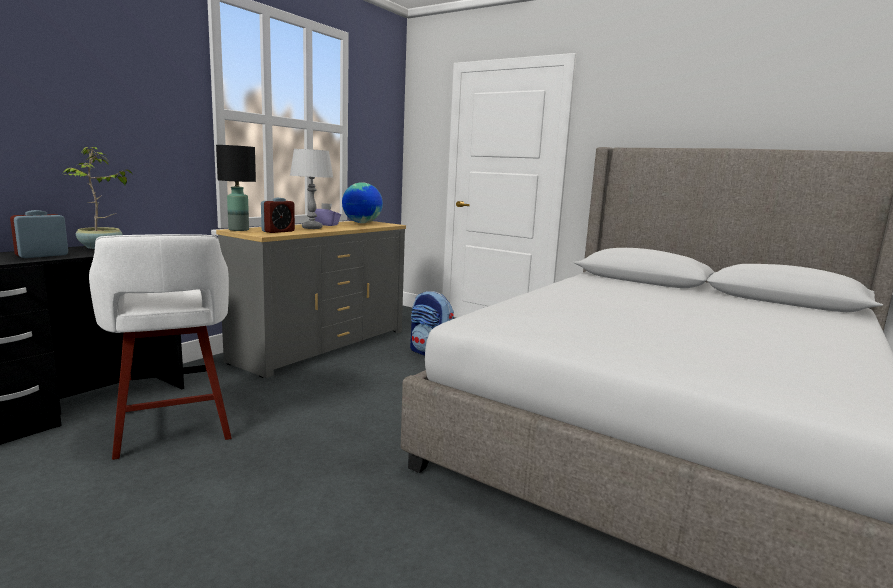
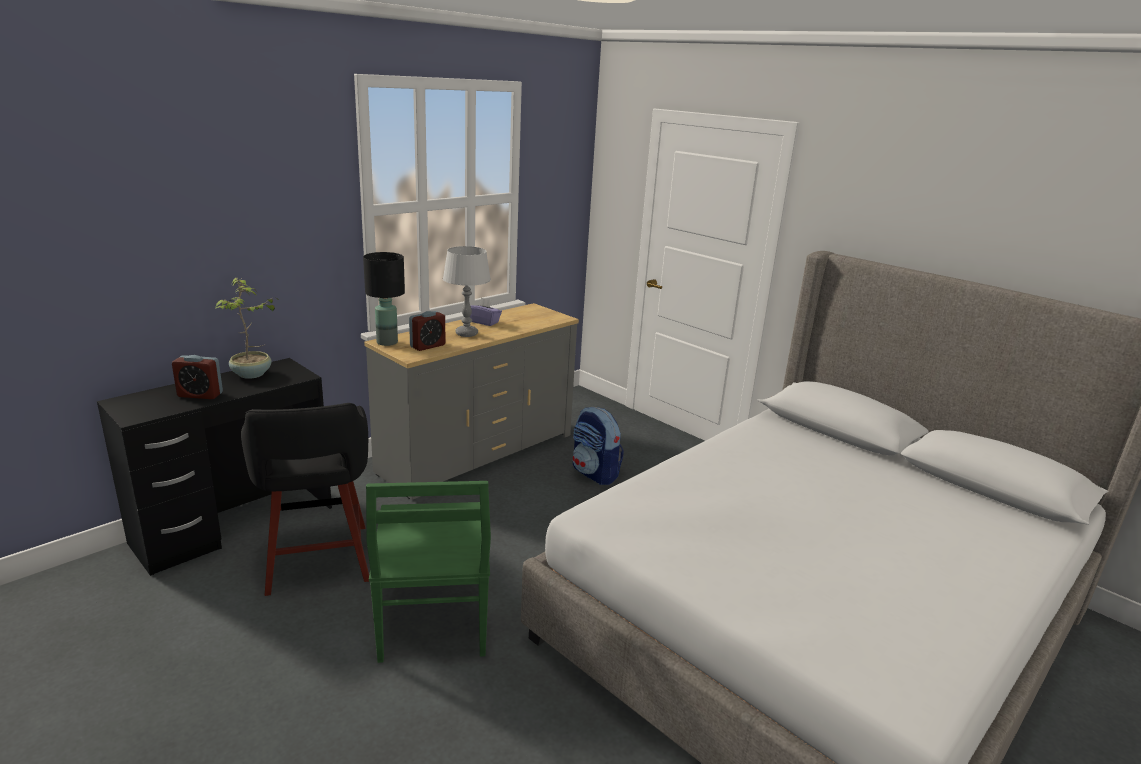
camera: 10 degrees right, 10 degrees up
(42, 255) = (200, 395): alarm clock -> alarm clock turned 135 degrees counterclockwise
(172, 428) = (318, 561): white stool -> black stool
(305, 464) = (433, 621): none -> green chair
(362, 223) = (528, 315): globe -> none

